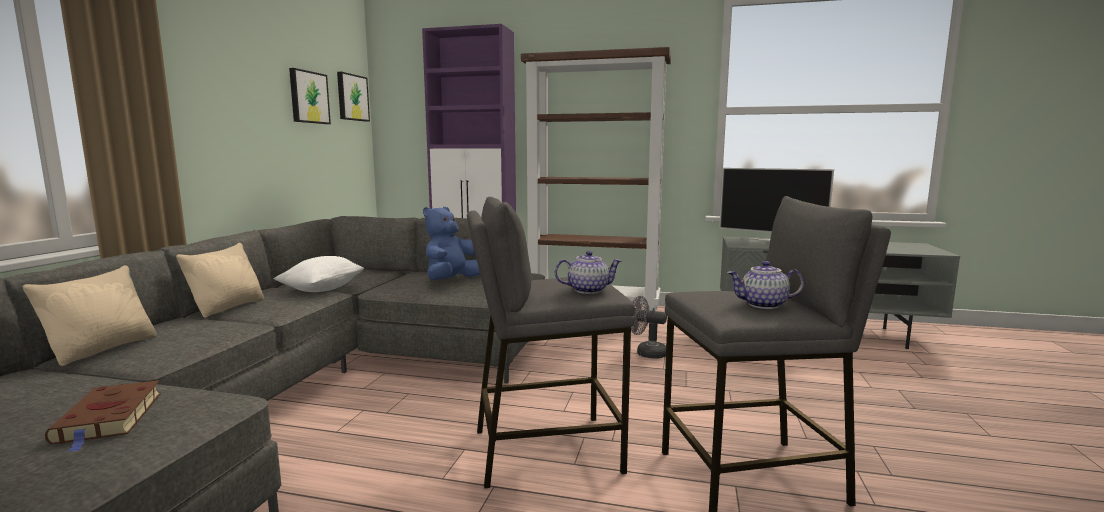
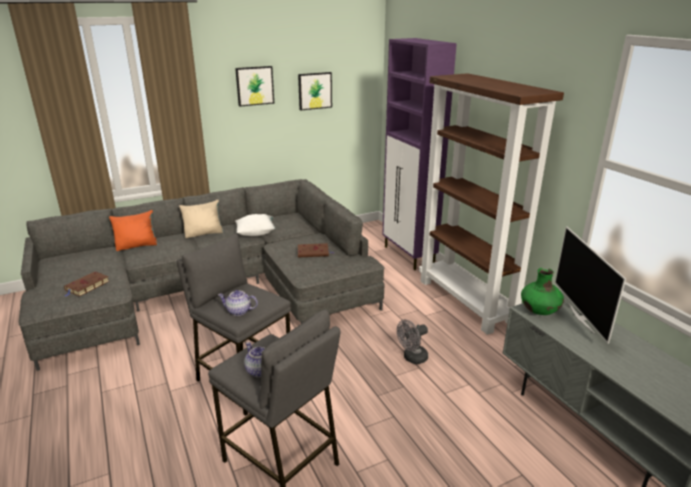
camera: 50 degrees right, 15 degrees up
(103, 349) = (137, 245): beige pillow -> orange pillow
(352, 97) = (360, 82): picture -> picture (254, 85)
(451, 281) = (314, 252): blue plush toy -> brown book
(588, 290) = (238, 311): teapot -> teapot turned 150 degrees clockwise
(646, 353) = (412, 358): grey fan -> grey fan turned 105 degrees counterclockwise
(746, 244) = (539, 311): none -> green vase

